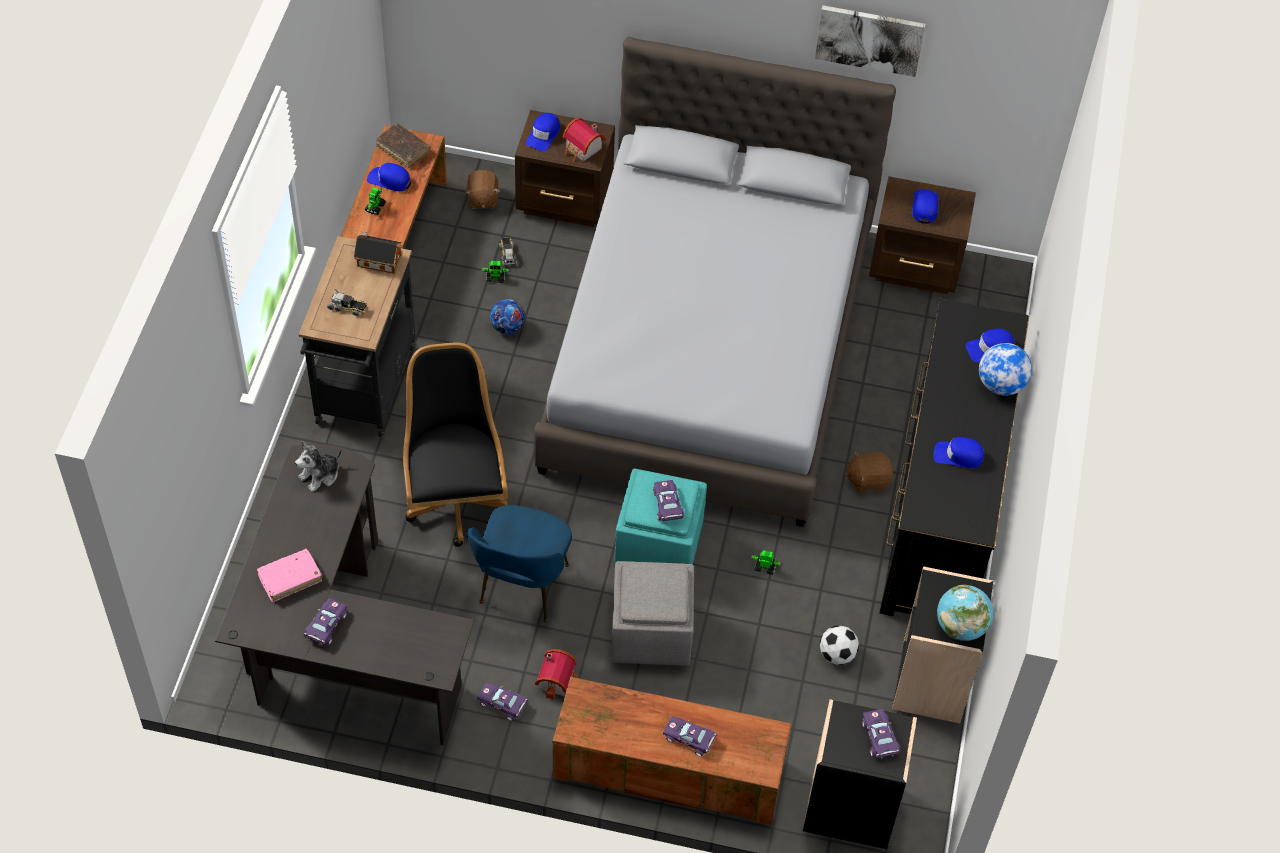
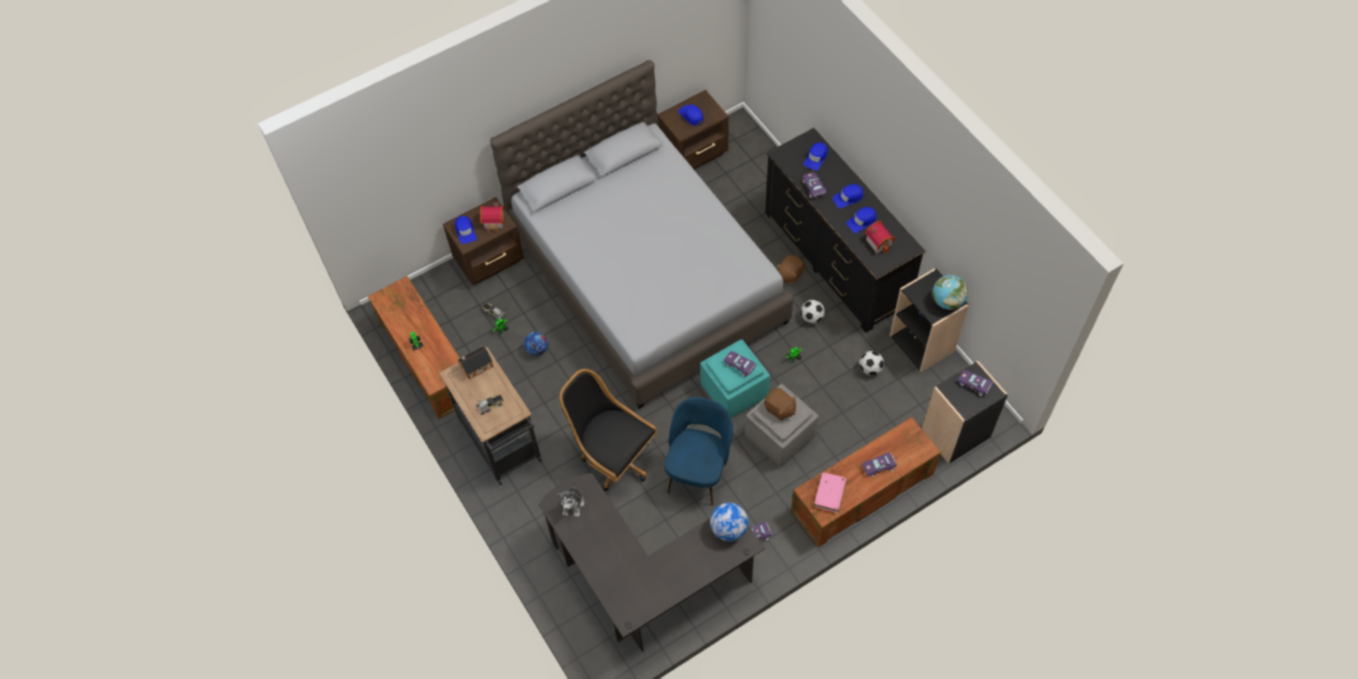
camera: 40 degrees left, 5 degrees up
(290, 578) = (621, 570): pink book -> pink book (829, 494)
(325, 627) = (668, 576): purple toy car -> purple toy car (814, 188)
(389, 180) = (406, 323): blue cap -> blue cap (848, 198)
(403, 149) = (394, 300): brown book -> none
(482, 199) = (446, 295): brown plush toy -> brown plush toy (779, 409)
(521, 591) = (699, 473): blue chair -> blue chair turned 135 degrees counterclockwise
(558, 680) = (766, 499): toy house -> toy house (879, 241)
(837, 545) = (812, 317): none -> football
(869, 39) = (626, 42): picture -> none
(1000, 384) = (840, 171): globe -> globe (728, 529)

